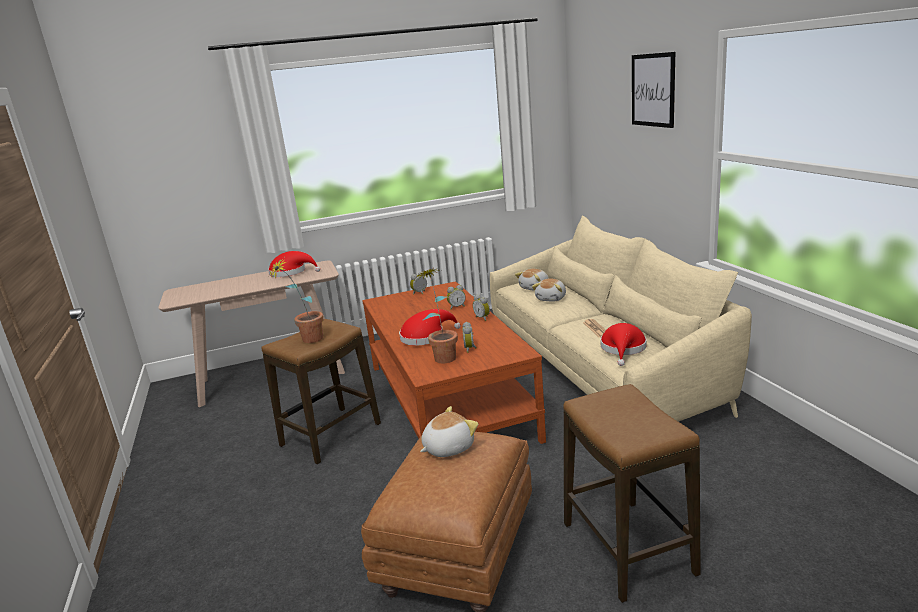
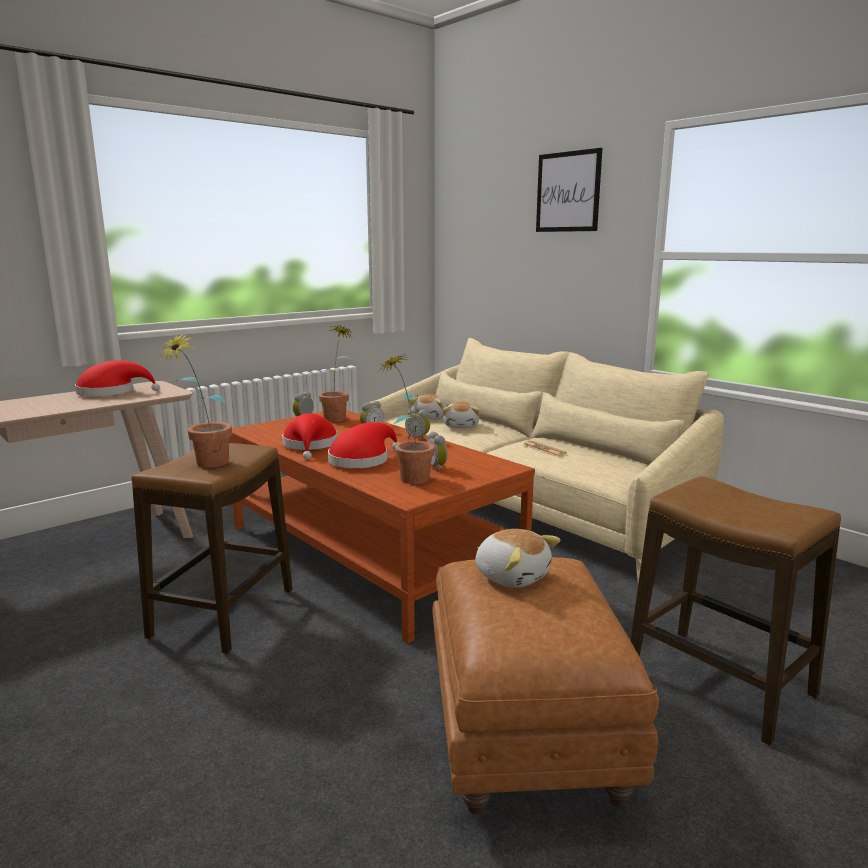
camera: 25 degrees left, 5 degrees down
(445, 291) = (338, 417): none -> potted plant
(447, 447) = (512, 576): plush toy -> plush toy turned 105 degrees clockwise
(623, 349) = (595, 465): red hat -> red hat (310, 445)

